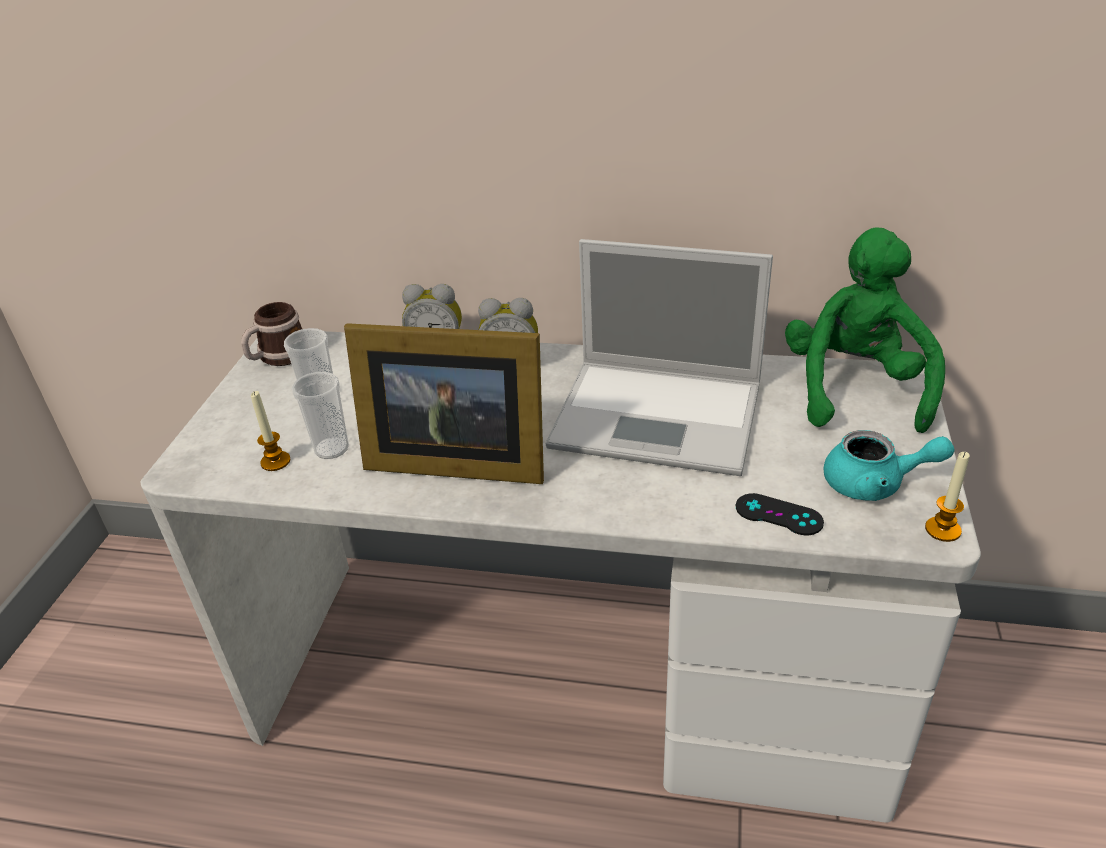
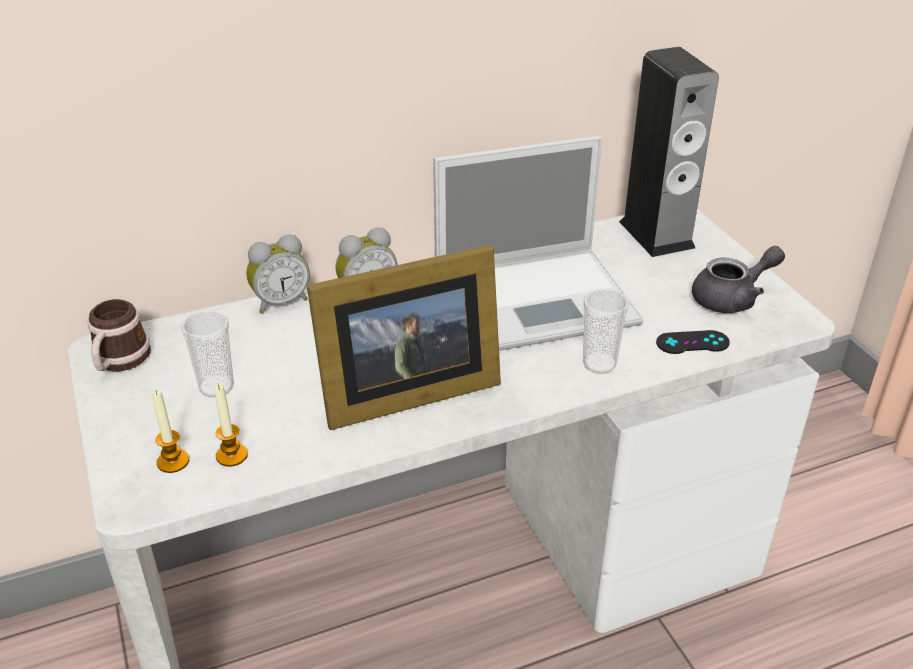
camera: 35 degrees left, 0 degrees up
(331, 449) = (276, 424): cup -> cup (599, 363)
(855, 389) = (656, 234): green plush toy -> speaker
(875, 484) = (732, 298): turquoise teapot -> grey teapot
(942, 530) = (800, 314): candle -> candle (173, 461)

